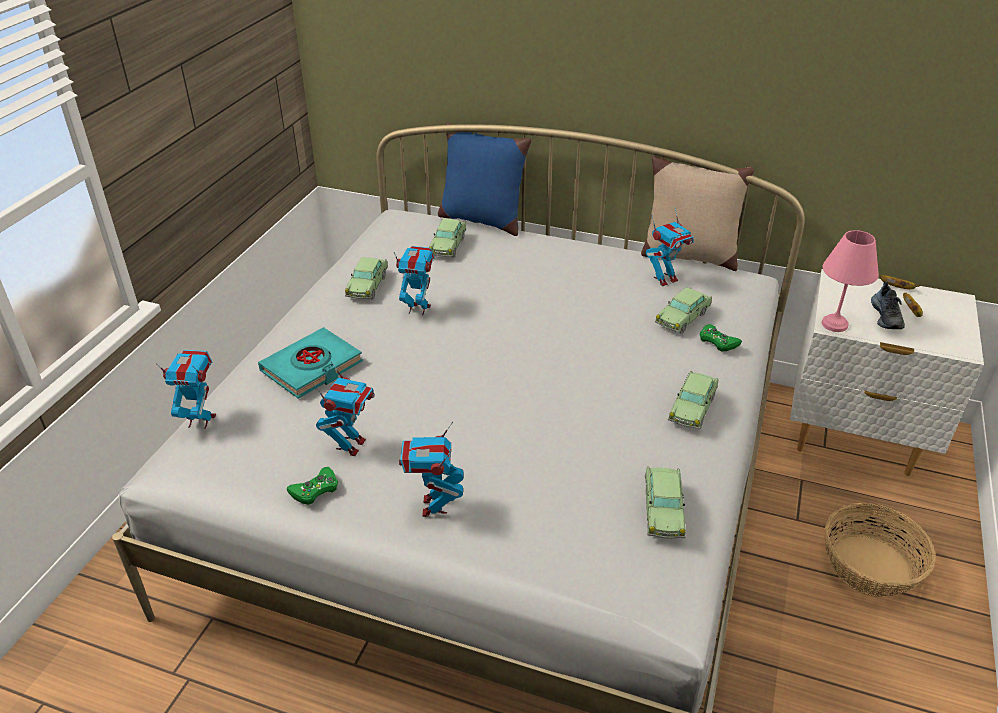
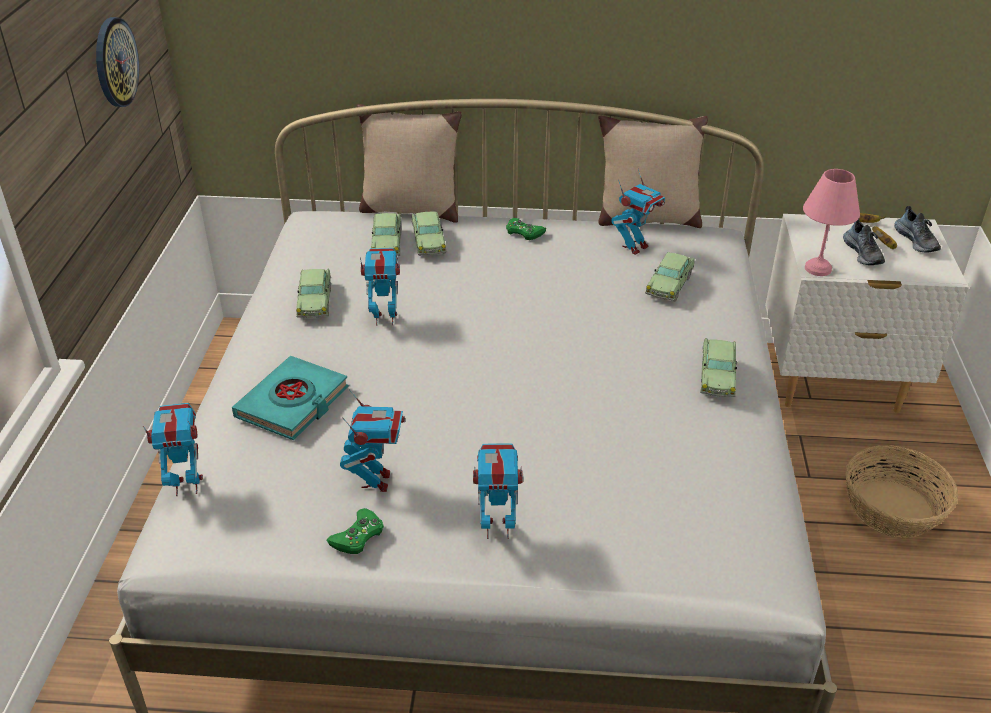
camera: 15 degrees left, 0 degrees up
(235, 63) = (115, 62): none -> wall clock
(434, 506) = (497, 528): toy robot -> toy robot turned 105 degrees clockwise
(481, 220) = (410, 209): blue pillow -> beige pillow
(663, 510) = (731, 485): toy car -> toy car (428, 242)
(718, 341) = (714, 304): green game controller -> green game controller (524, 232)
(947, 313) = (917, 241): none -> shoe

